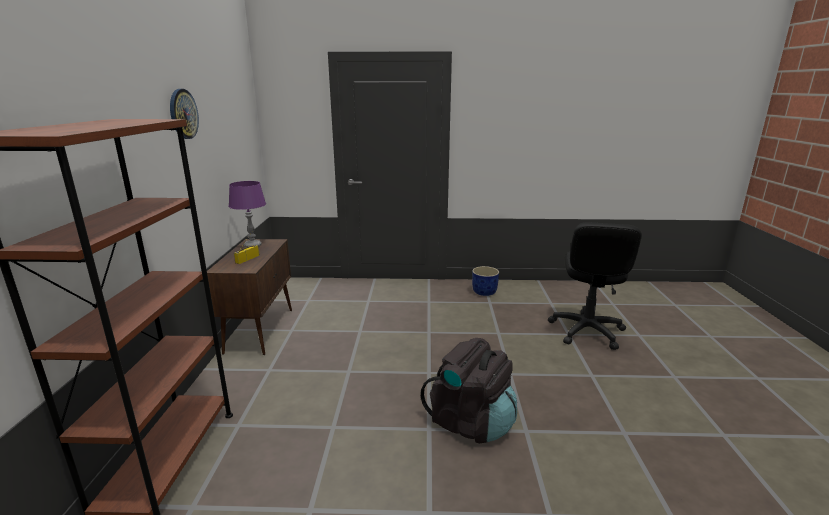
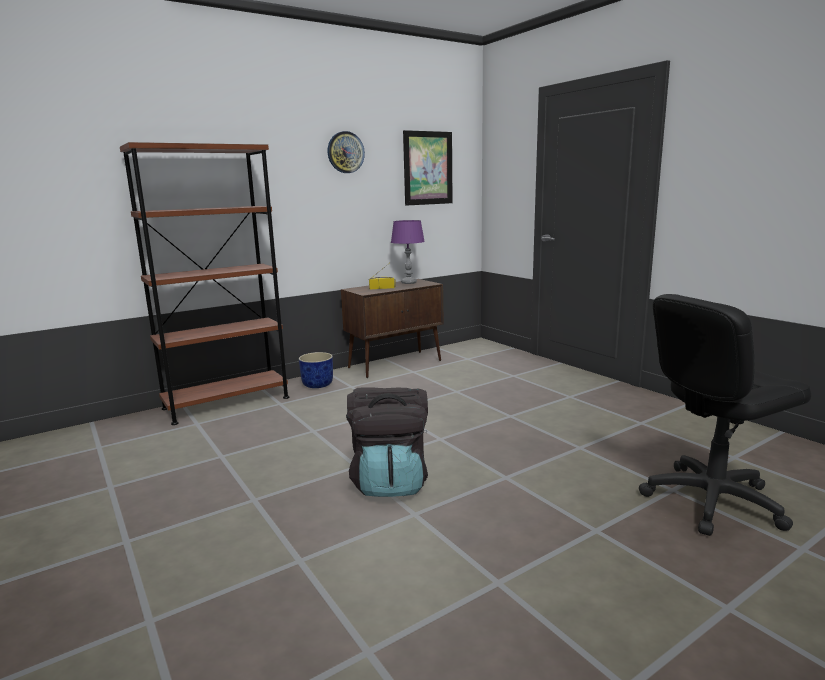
camera: 55 degrees right, 5 degrees down
(233, 124) = (428, 168): none -> picture
(484, 292) = (660, 413): blue planter -> blue planter (318, 384)

